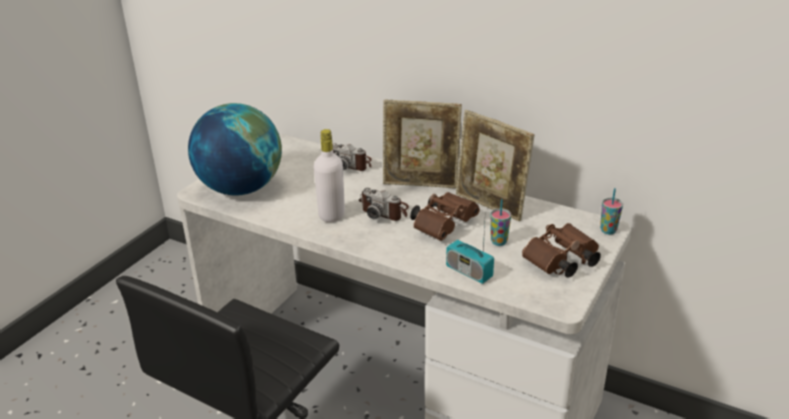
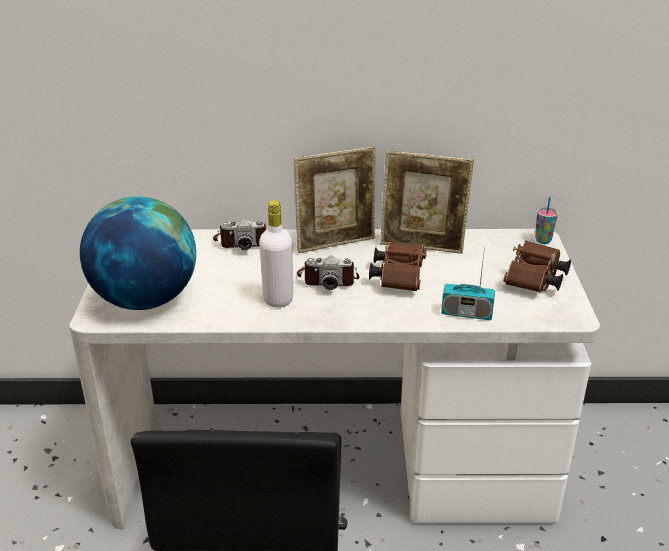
camera: 30 degrees left, 0 degrees up
(499, 242) = (464, 277): cup -> none

